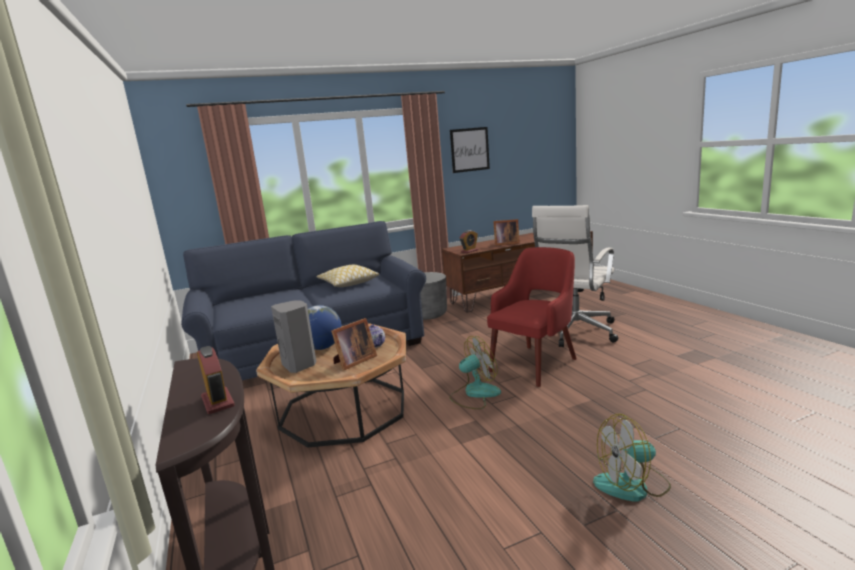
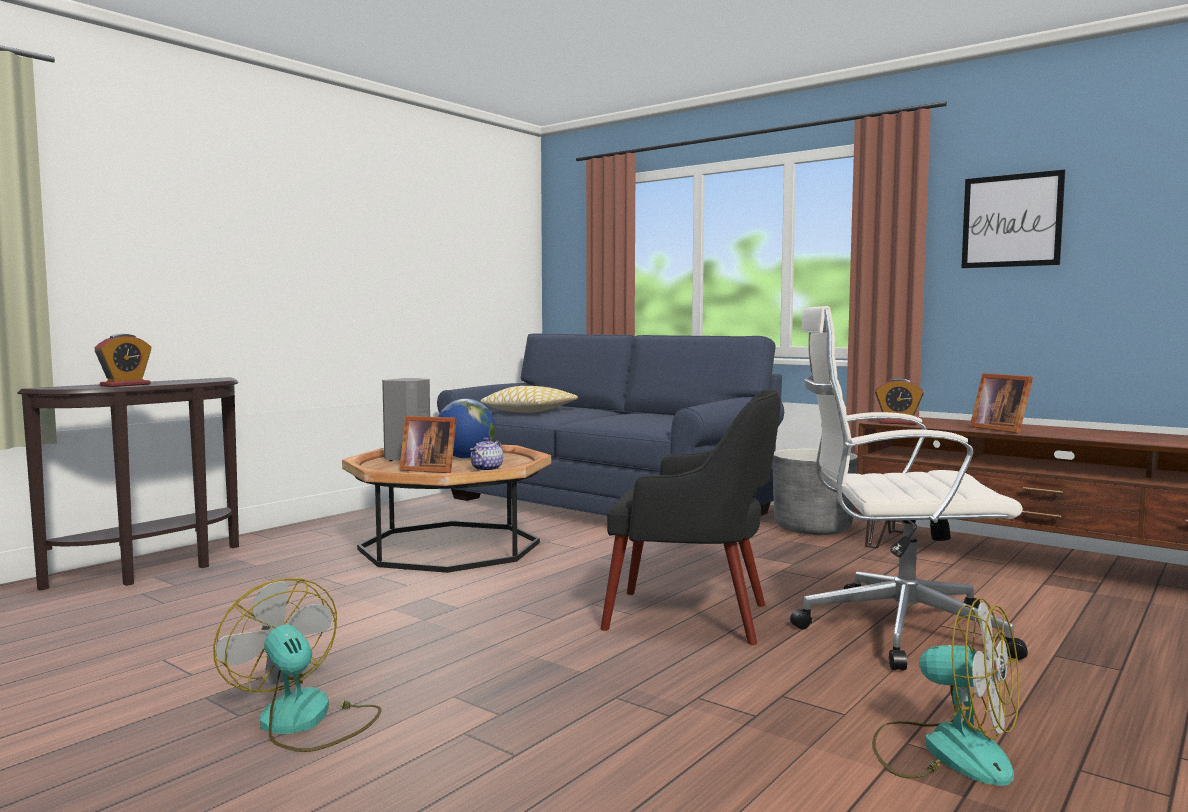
camera: 60 degrees right, 10 degrees down
(348, 283) = (654, 417): pillow -> pillow (529, 411)
(474, 394) = (540, 595): fan -> fan (945, 751)
(535, 364) = (692, 617): red armchair -> black armchair

